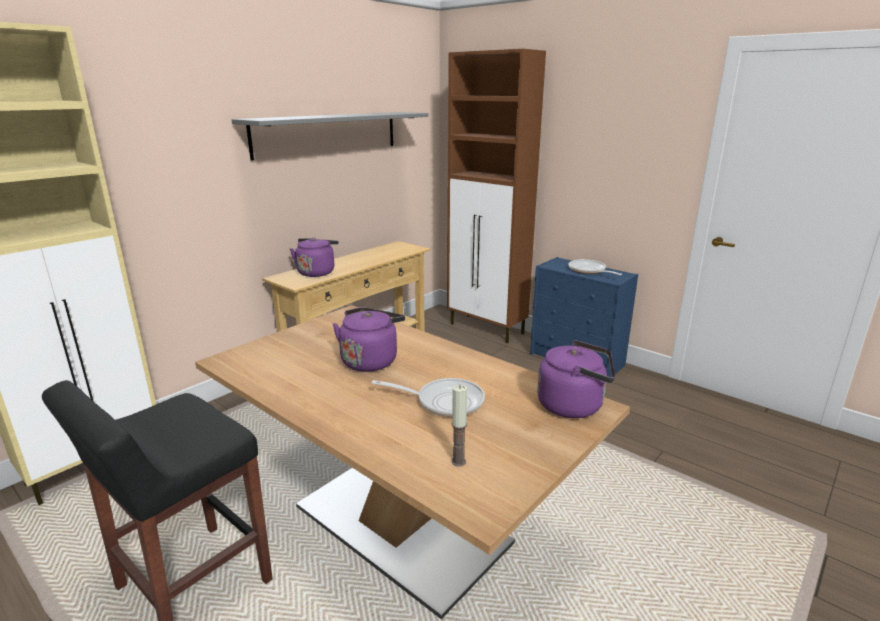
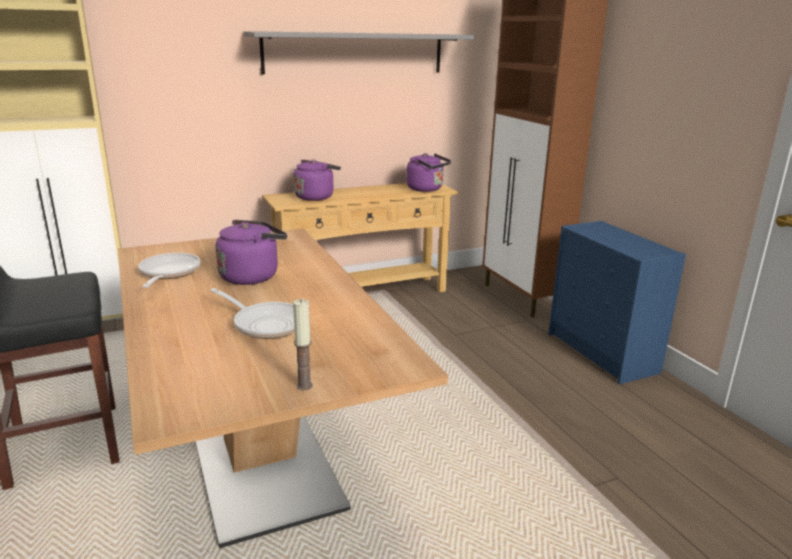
camera: 25 degrees right, 0 degrees up
(458, 461) = (205, 373): candle -> candle (304, 386)
(574, 405) = (386, 358): purple kettle -> purple kettle (427, 189)
(589, 271) = (622, 240): frying pan -> frying pan (168, 273)

